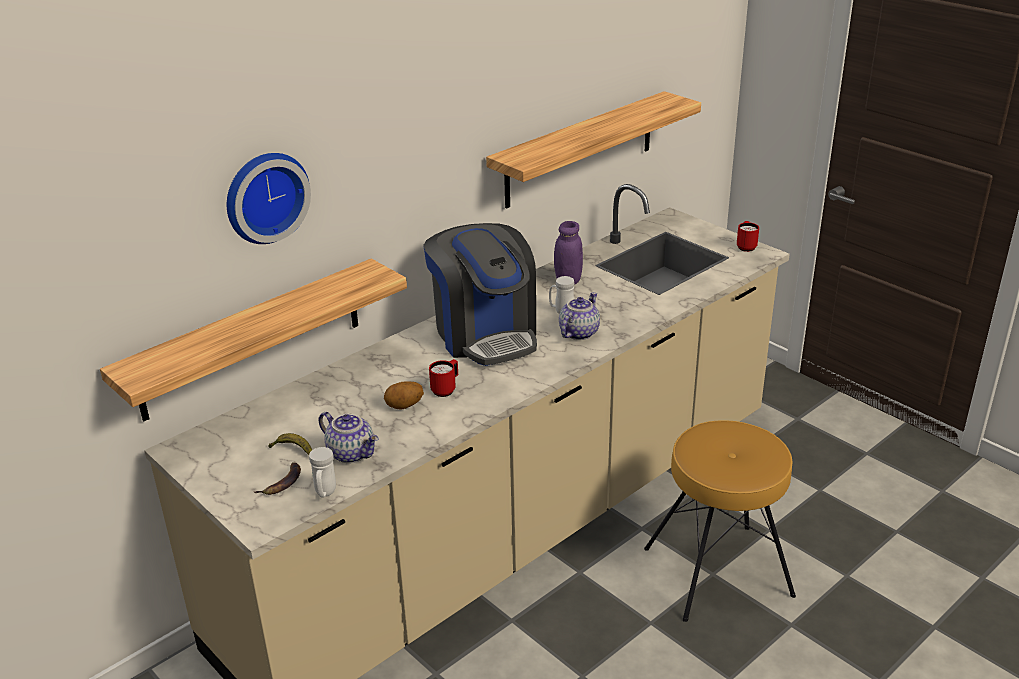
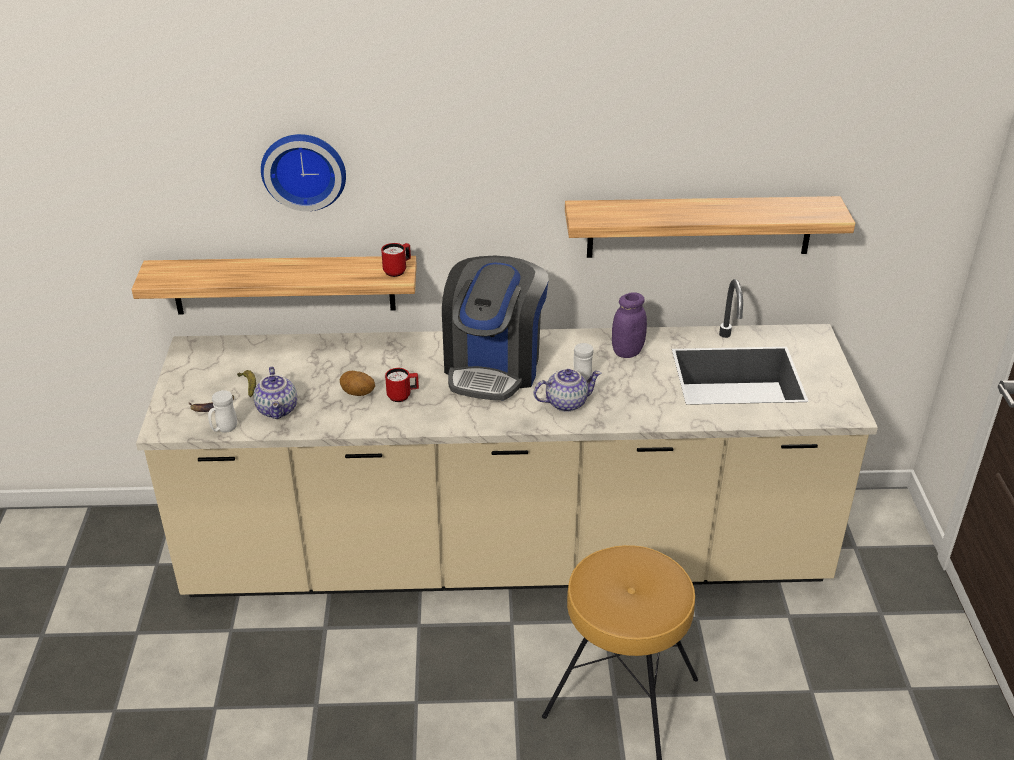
camera: 40 degrees right, 5 degrees up
(746, 246) = (843, 398): red mug -> red mug (398, 270)

